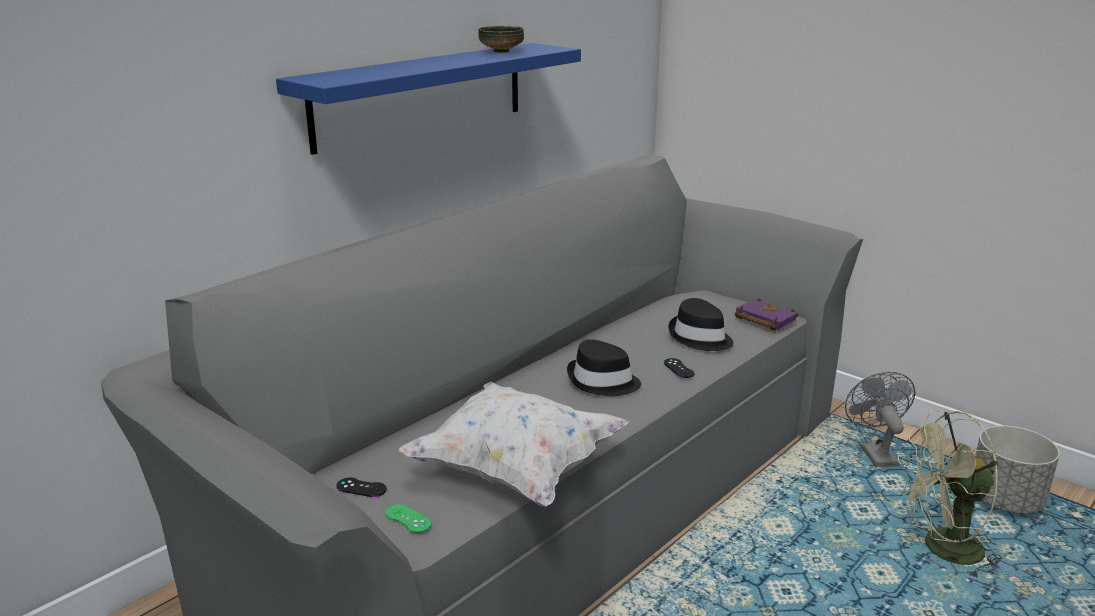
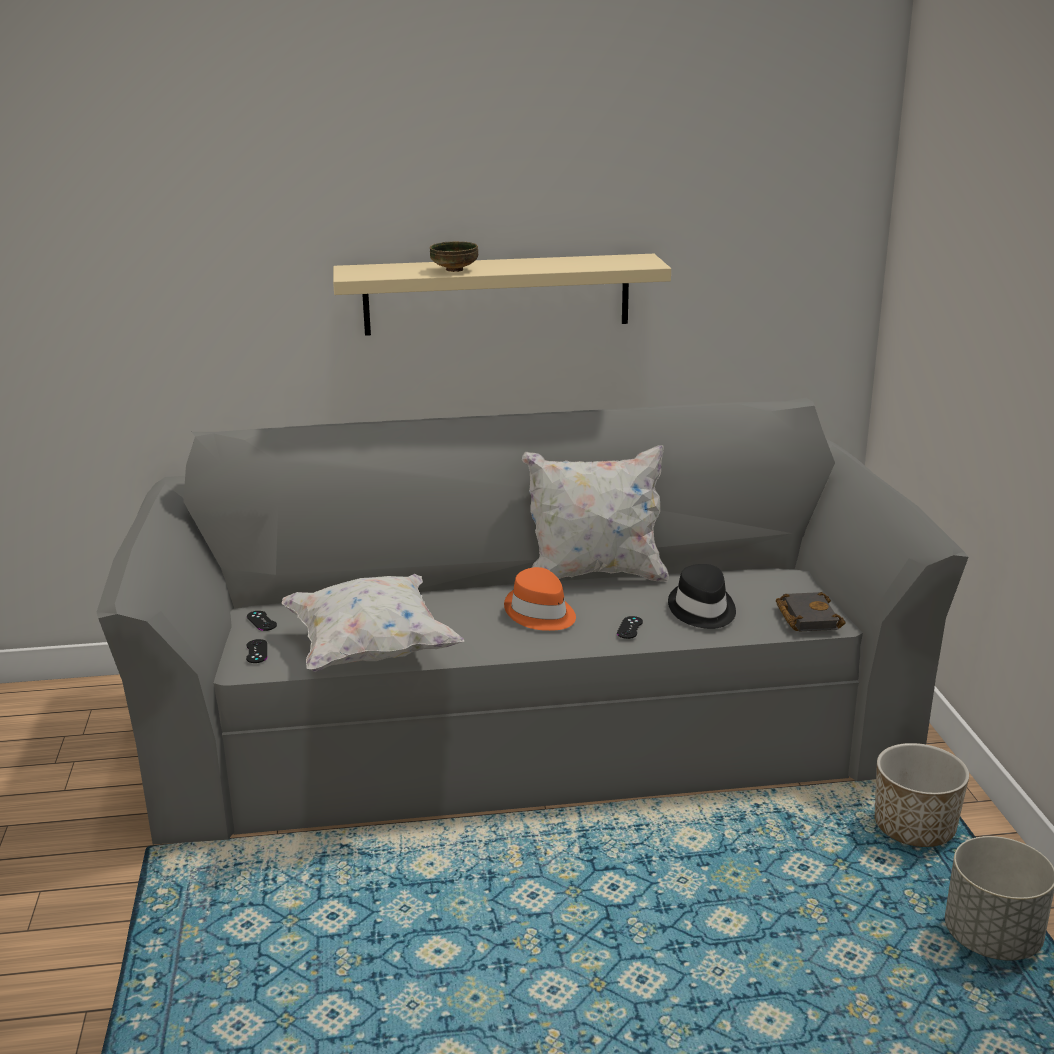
camera: 40 degrees right, 0 degrees up
(408, 519) = (256, 651): green game controller -> black game controller
(421, 95) = (497, 294): blue shelf -> beige shelf
(502, 52) = (584, 261): bowl -> bowl (455, 270)
(582, 339) = (595, 575): none -> white pillow
(602, 382) = (540, 613): black hat -> orange hat
(763, 319) = (806, 617): purple book -> black book
(874, 452) = (914, 828): grey fan -> planter
(942, 550) = (829, 938): green fan -> none

